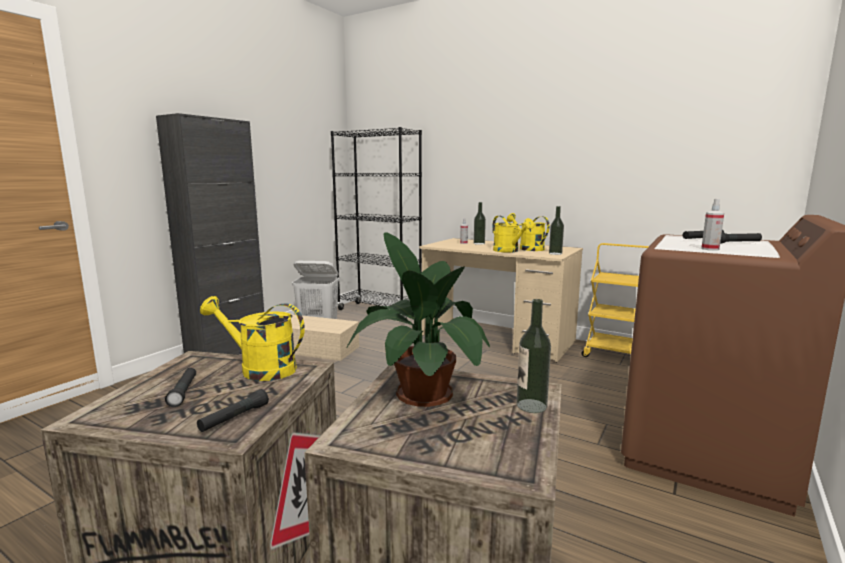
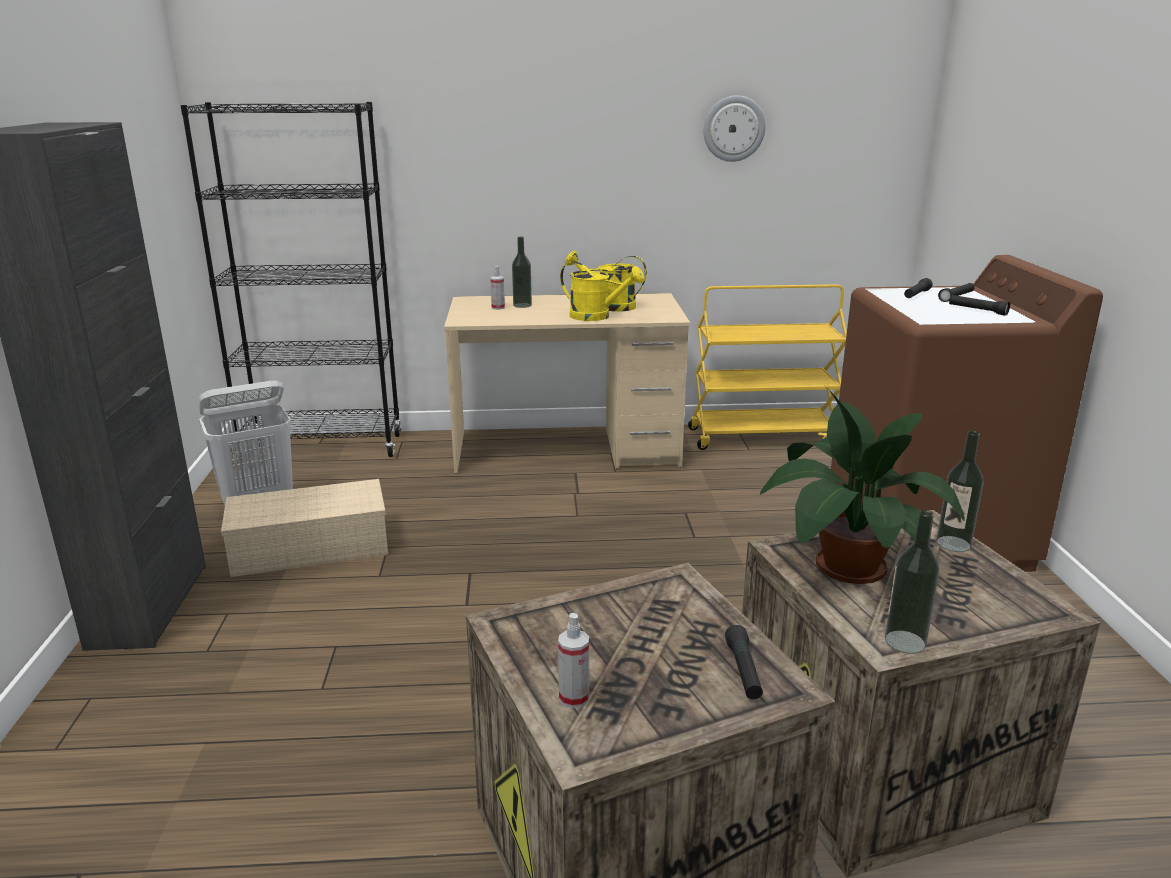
camera: 35 degrees left, 10 degrees up
(183, 392) = (614, 670): black flashlight -> black flashlight (977, 310)
(259, 369) = (628, 604): yellow watering can -> none
(555, 253) = (663, 312): bottle -> bottle (905, 642)
(634, 137) = (733, 128): none -> wall clock
(710, 249) = (962, 315): spray bottle -> spray bottle (574, 698)

